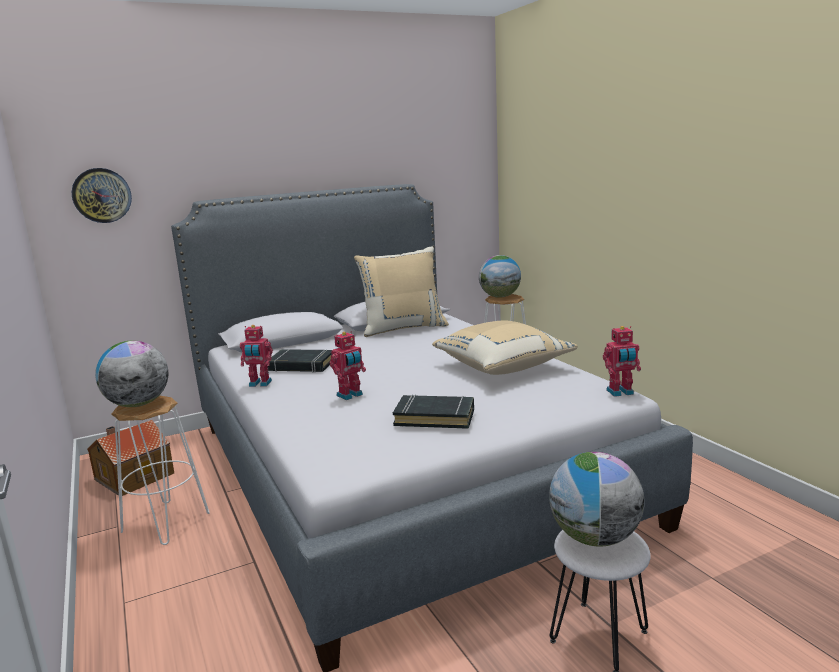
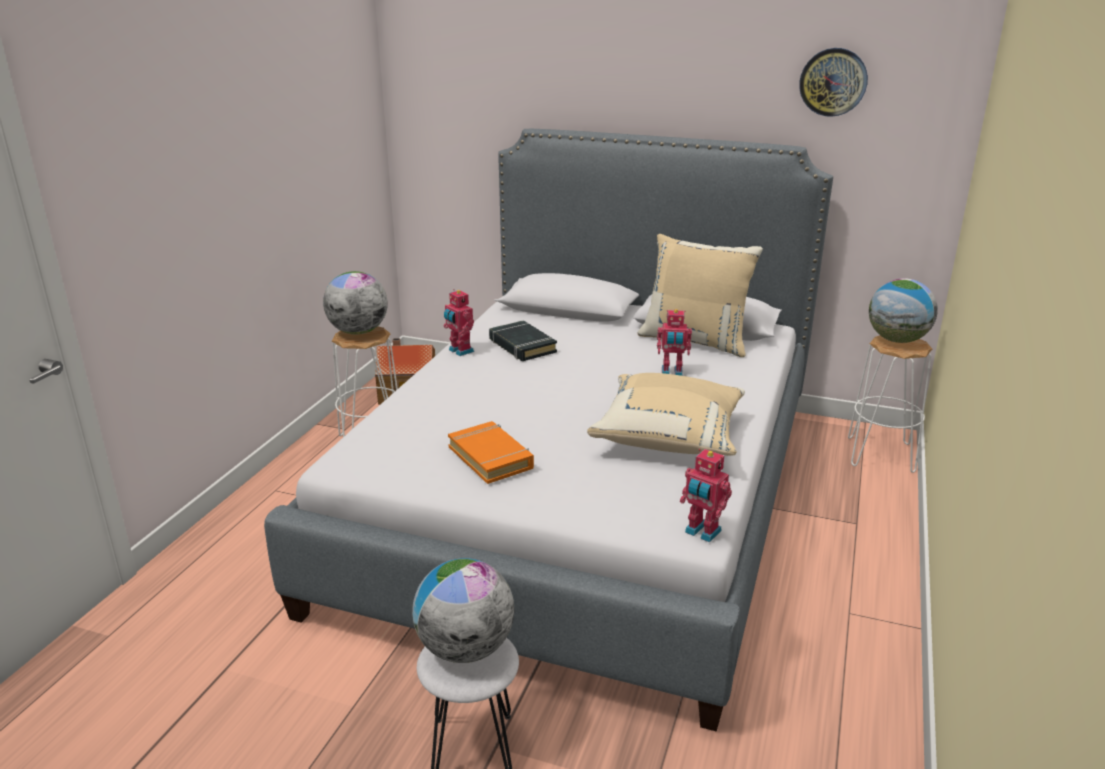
camera: 45 degrees right, 10 degrees up
(102, 195) = (447, 107): wall clock -> wall clock (833, 82)
(350, 395) = (486, 399): toy robot -> toy robot (672, 373)
(435, 417) = (491, 457): black book -> orange book

